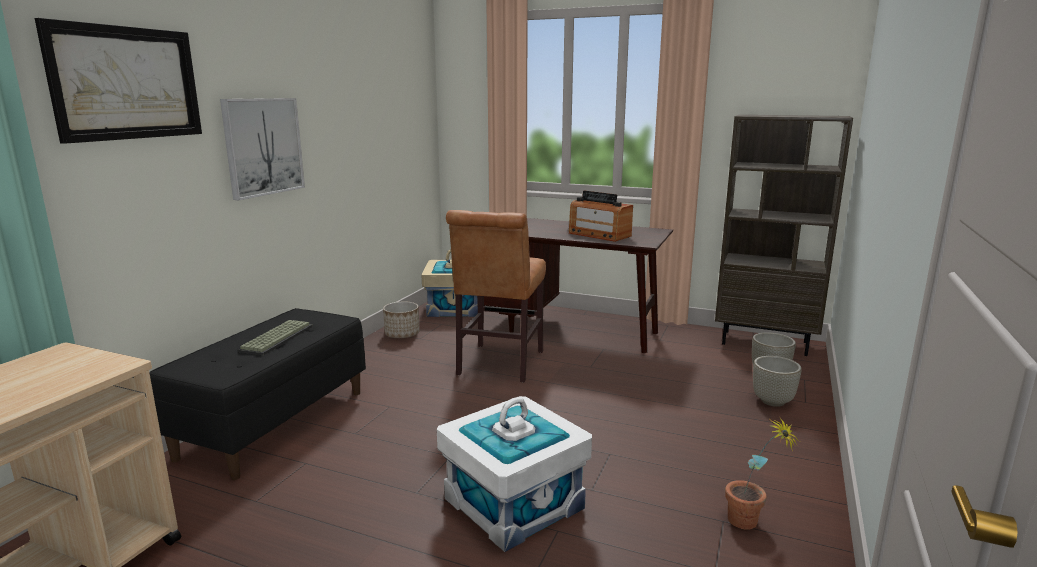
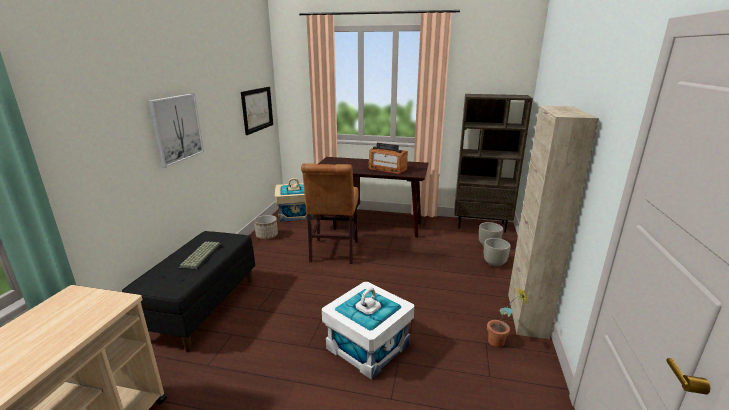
camera: 10 degrees left, 5 degrees up
(126, 83) = (87, 98): picture -> picture (257, 109)
(812, 485) = (526, 315): none -> beige cabinet

